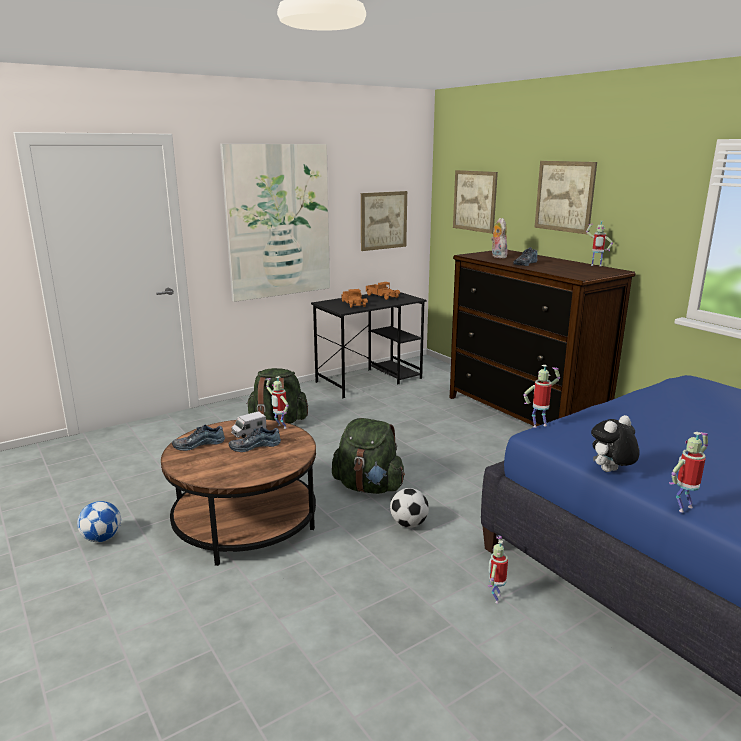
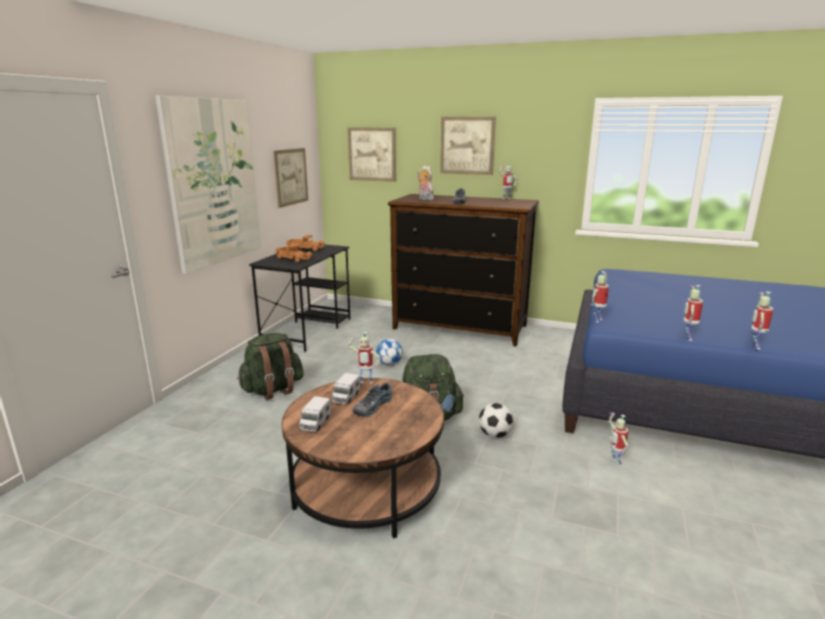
camera: 35 degrees left, 0 degrees up
(102, 538) = (238, 570): football -> football (389, 364)
(198, 444) = (315, 423): shoe -> toy truck
(610, 472) = (687, 338): plush toy -> toy robot

